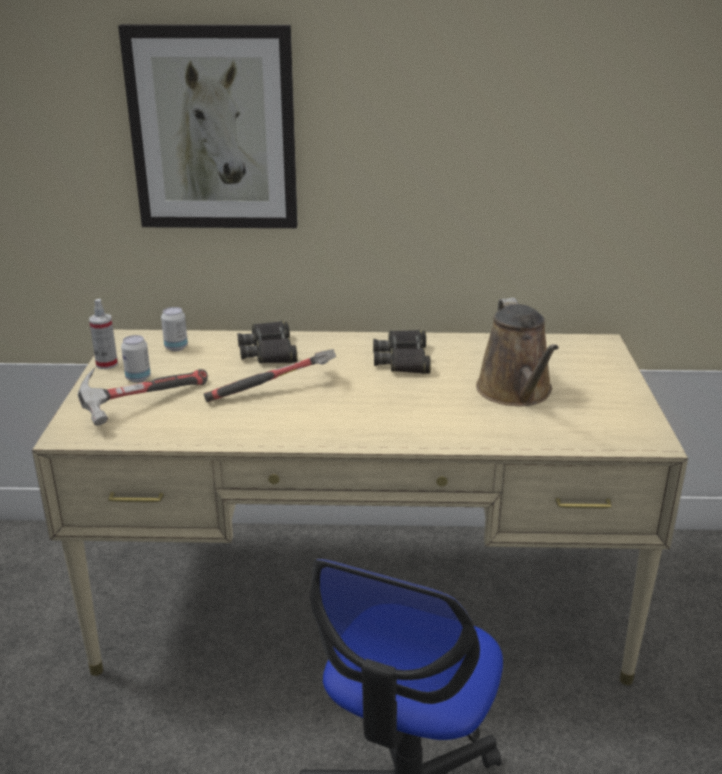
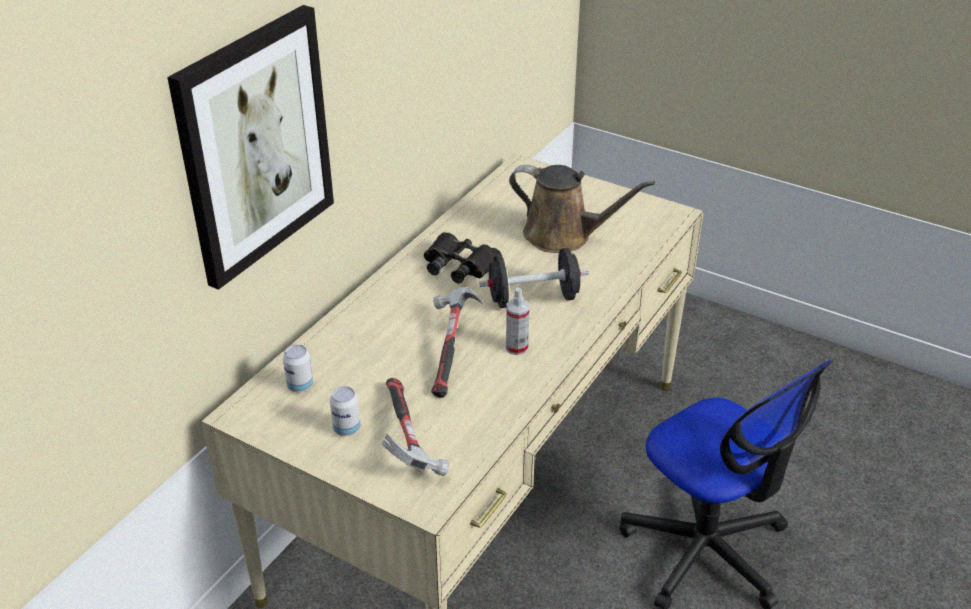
camera: 60 degrees left, 10 degrees up
(107, 364) = (292, 443): spray bottle -> spray bottle (517, 347)
(269, 351) = (369, 330): black binoculars -> none
(394, 405) = (533, 298): none -> black dumbbell

